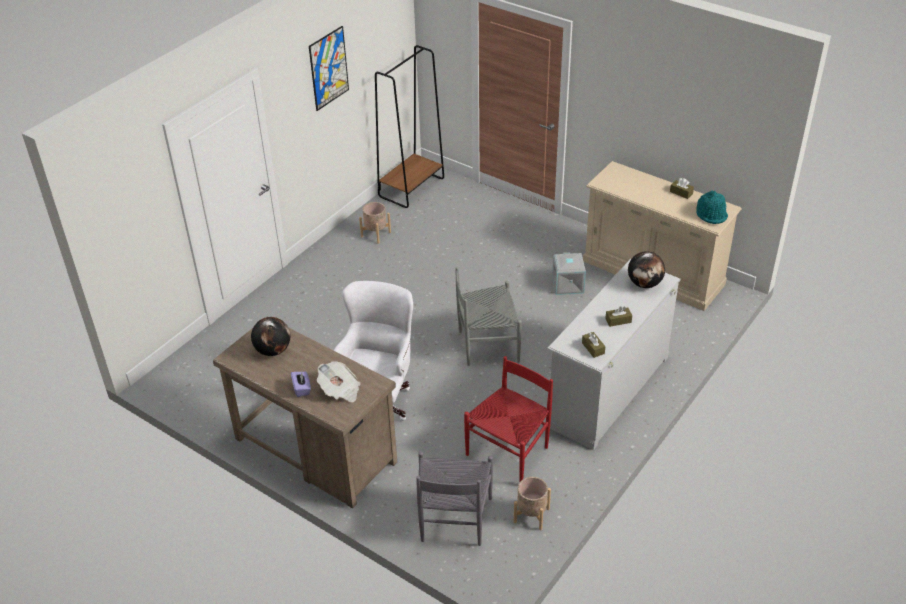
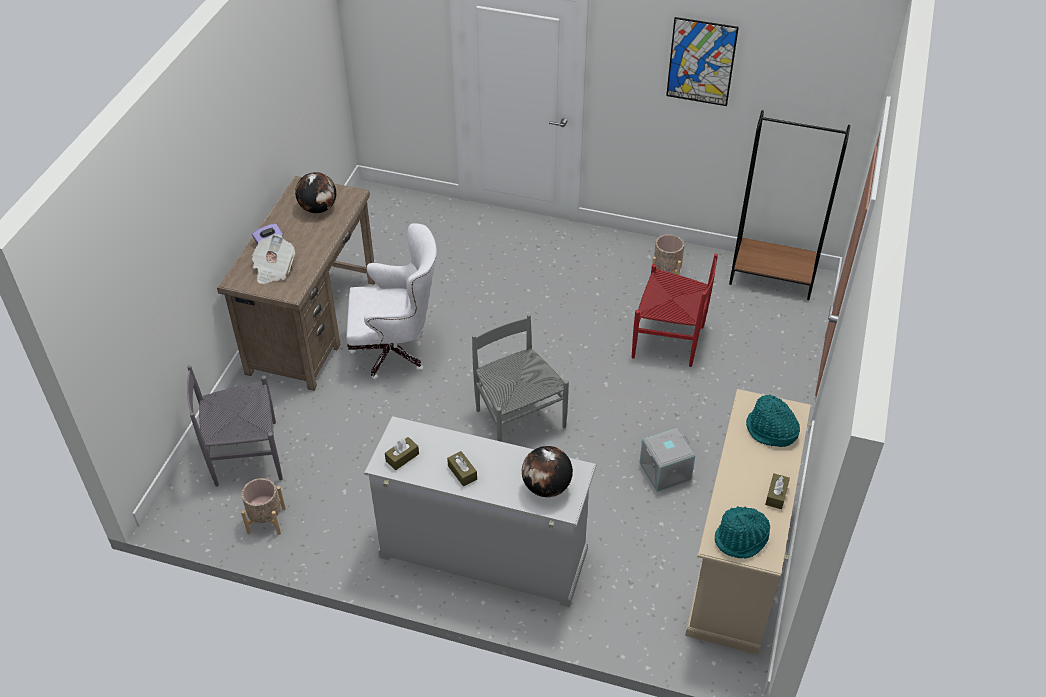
camera: 70 degrees right, 5 degrees up
(509, 452) = (353, 480): red chair -> red chair (669, 340)
(628, 181) = (771, 431): none -> turquoise hat

